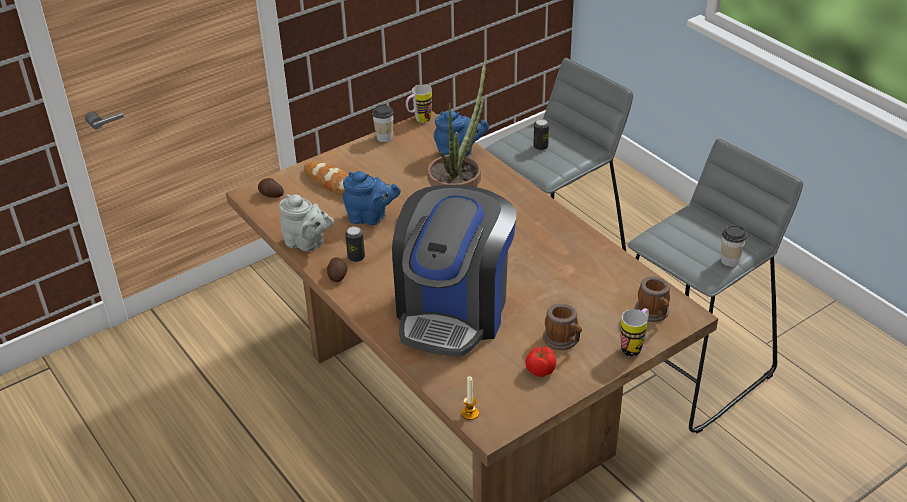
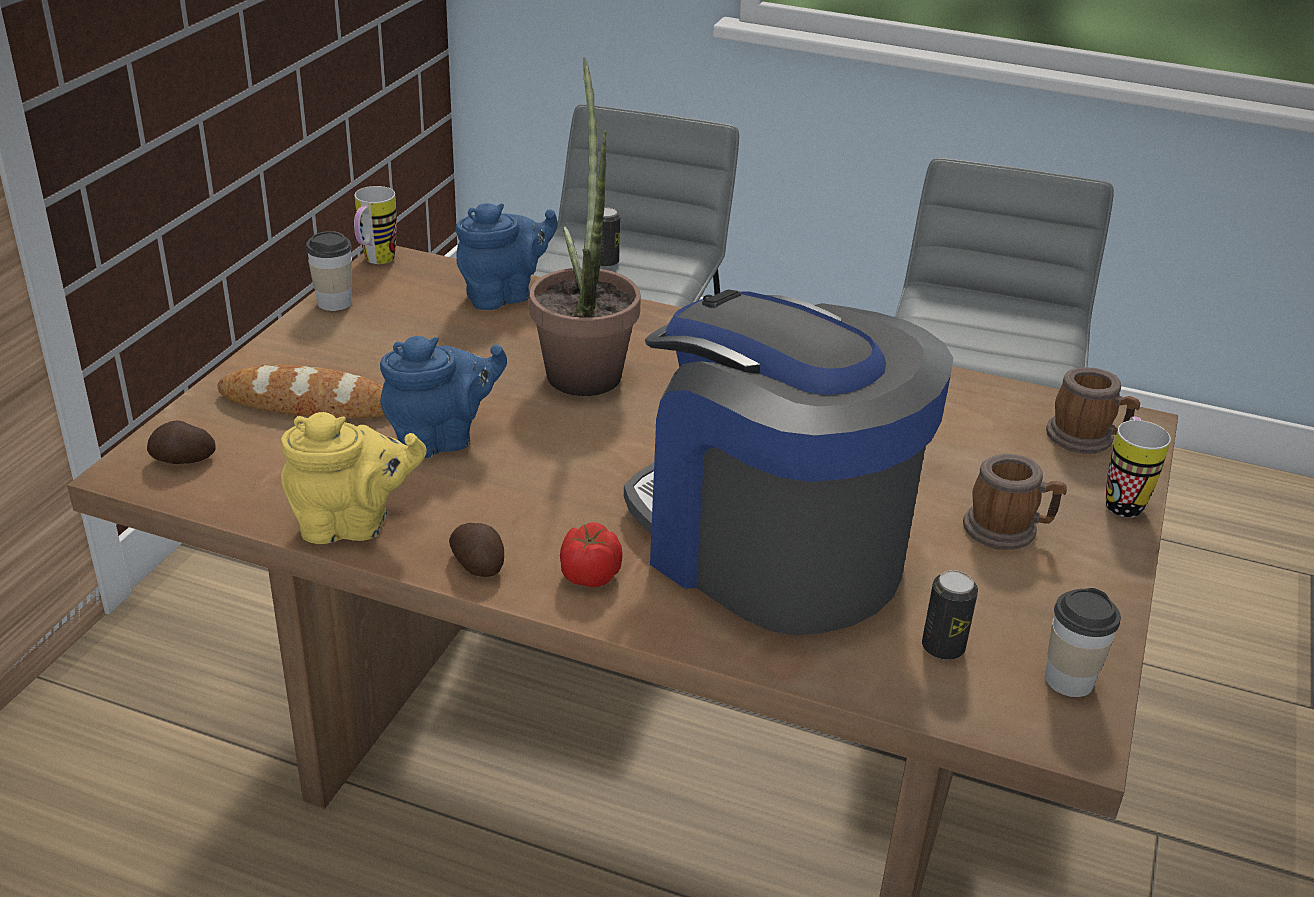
camera: 35 degrees left, 5 degrees down
(307, 243) = (352, 525): grey teapot -> yellow teapot
(356, 257) = (483, 517): can -> can (943, 647)
(454, 310) = (769, 547): coffee machine -> coffee machine turned 150 degrees clockwise
(470, 413) = (1006, 724): candle -> none
(540, 370) = (1029, 594): tomato -> tomato (588, 576)
(729, 261) = (1059, 341): cup -> cup (1068, 680)

